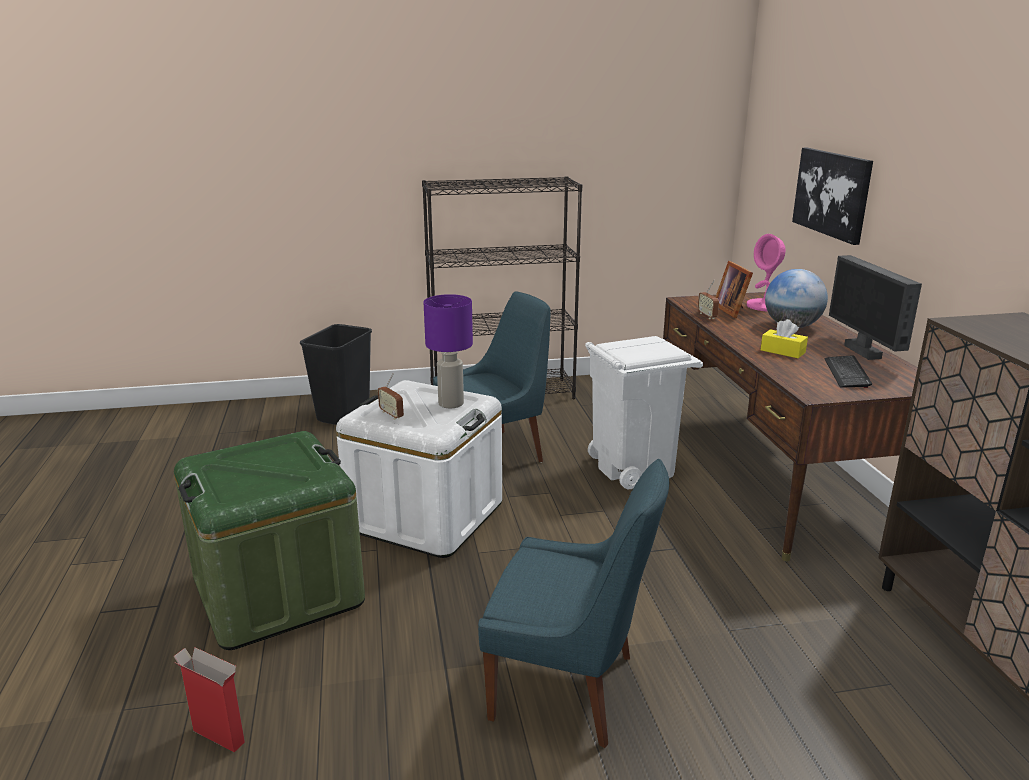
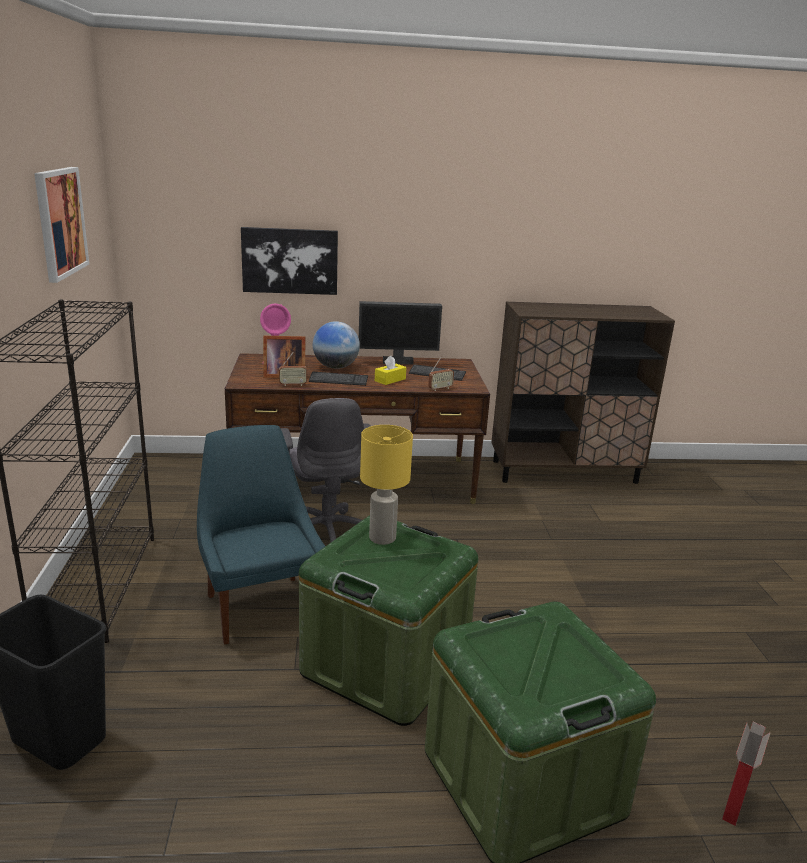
camera: 85 degrees left, 0 degrees up
(391, 415) = (404, 573): radio -> radio (440, 388)
(426, 516) = (385, 664): white storage box -> green storage box
(451, 404) = (383, 538): purple table lamp -> yellow table lamp
(569, 688) = (622, 608): blue chair -> none
(612, 119) = (60, 222): none -> picture
(633, 468) = (326, 533): white trash can -> grey office chair
(747, 330) = (338, 380): none -> keyboard

